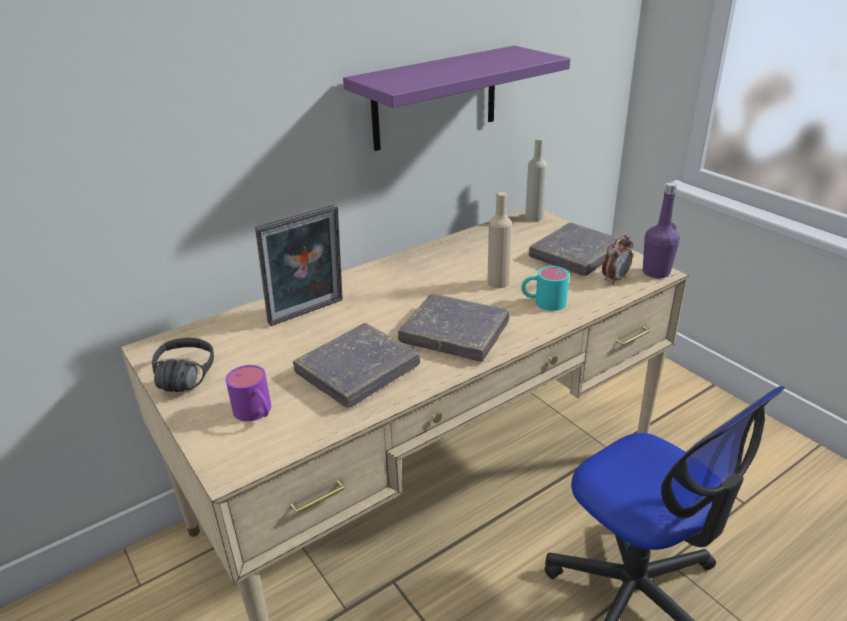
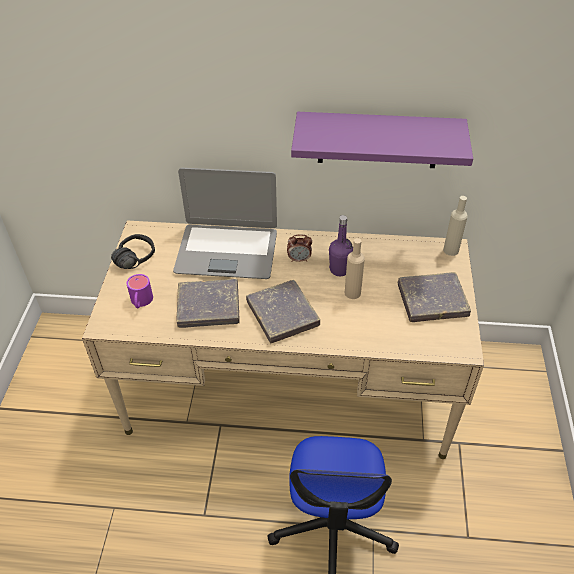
camera: 40 degrees right, 15 degrees up
(308, 313) = (227, 251): picture frame -> laptop
(543, 302) = (358, 325): turquoise mug -> none
(615, 279) = (428, 336): alarm clock -> alarm clock (299, 259)
(656, 272) = (464, 349): purple bottle -> purple bottle (339, 270)

